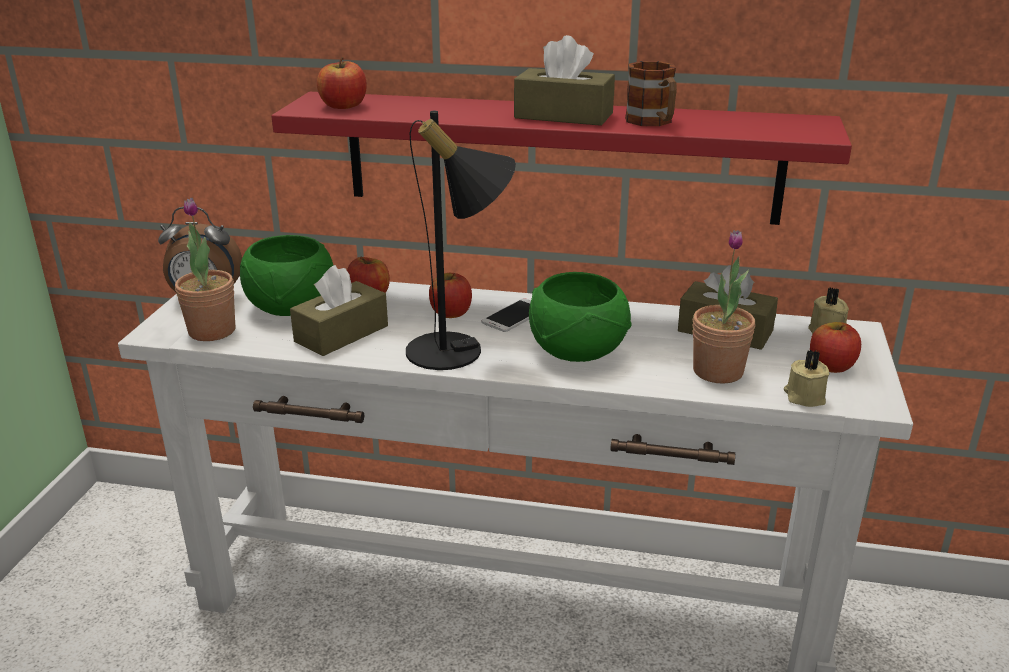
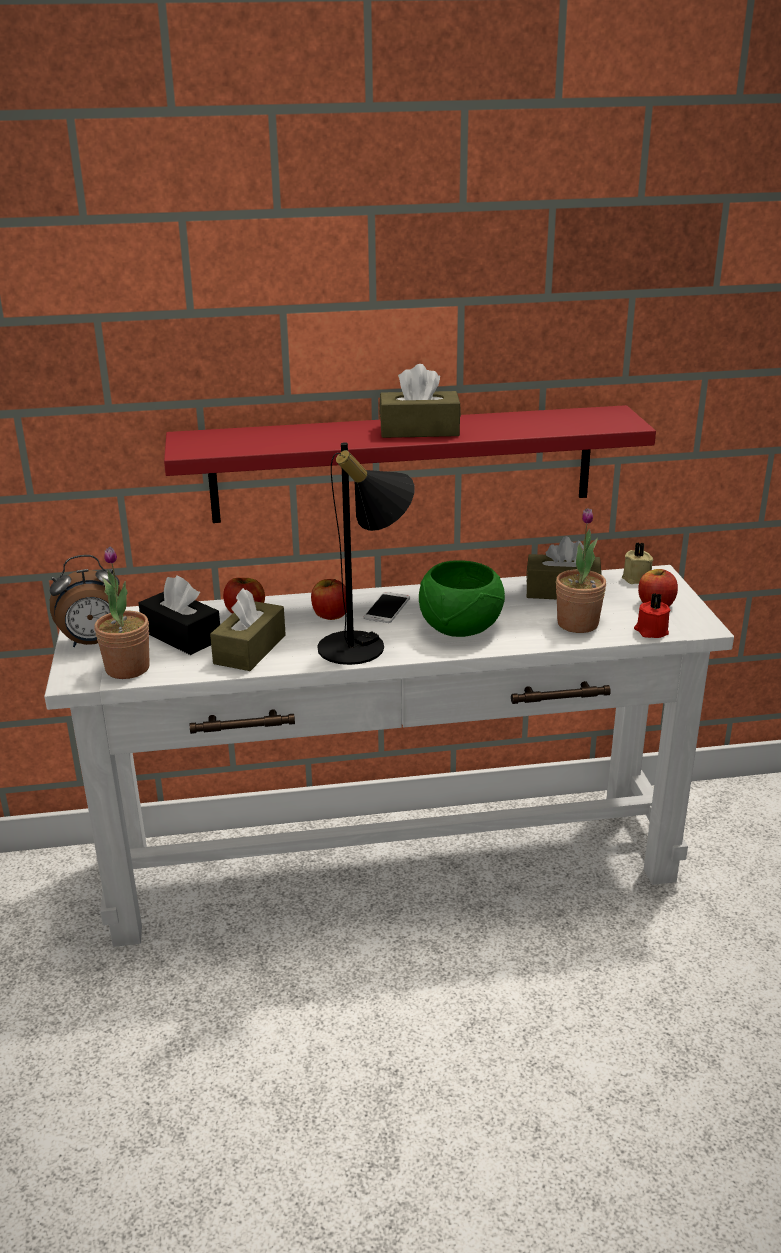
camera: 20 degrees left, 0 degrees up
(289, 308) = (181, 636): green bowl -> black tissue box
(343, 106) = (220, 443): apple -> none
(653, 122) = (496, 428): mug -> none
(804, 397) = (650, 631): beige candle -> red candle

